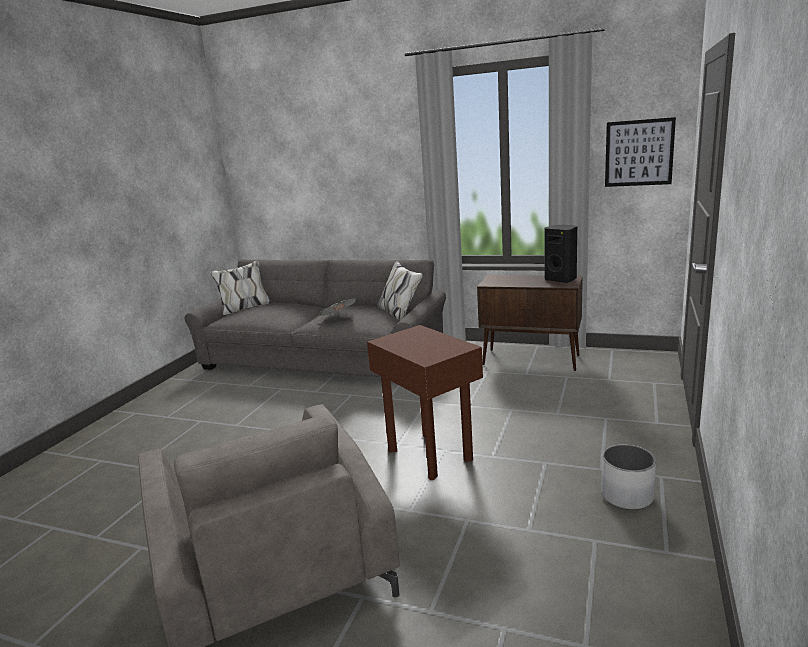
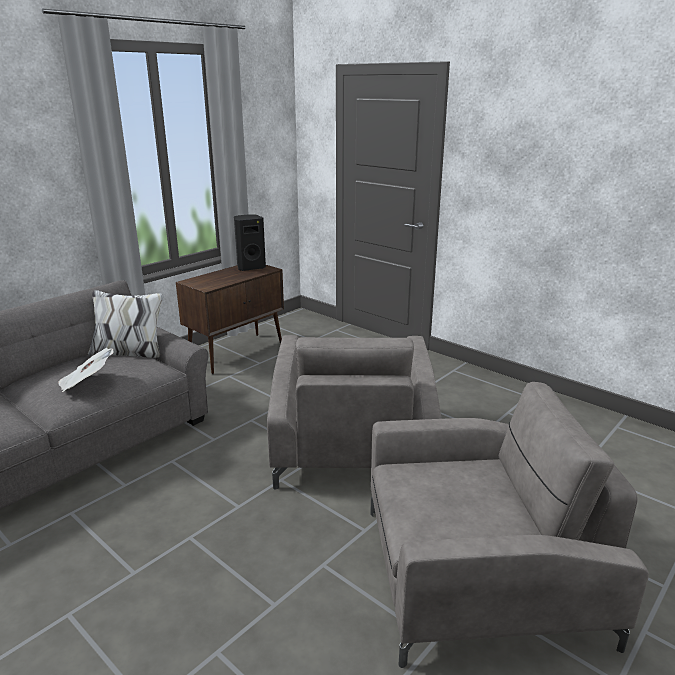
camera: 70 degrees left, 5 degrees up
(430, 454) = (352, 443): brown side table -> grey armchair
(626, 496) = (467, 387): white planter -> none
(639, 153) = (266, 144): picture -> none

